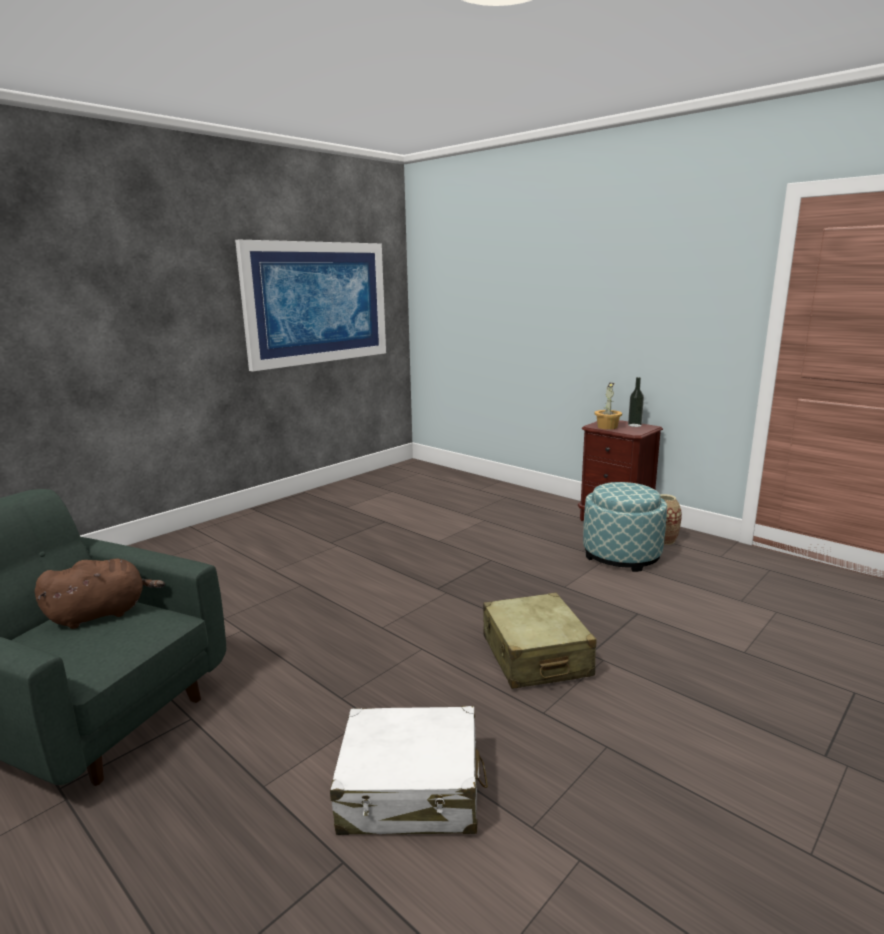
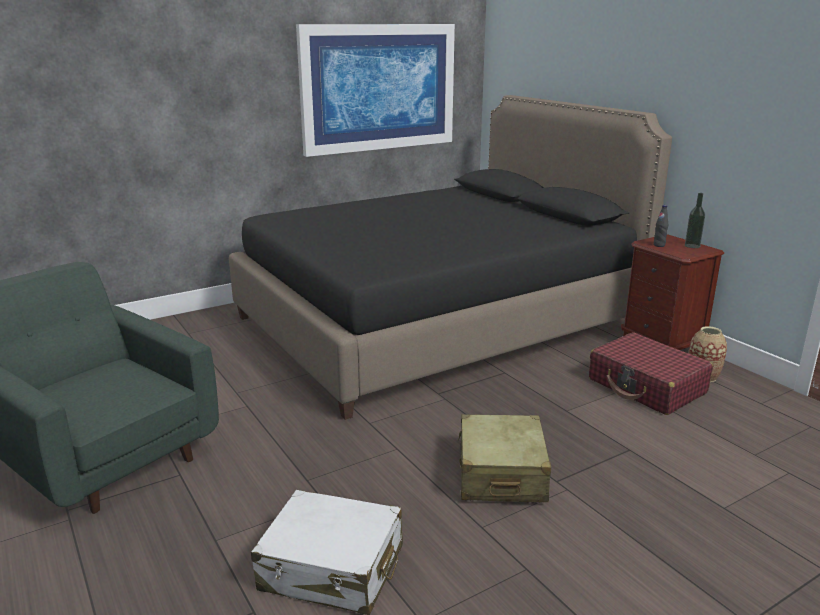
camera: 15 degrees right, 5 degrees up
(102, 614) = (117, 375): brown plush toy -> none
(404, 522) = (436, 322): none -> black bed
(607, 427) = (659, 245): potted plant -> black bottle
(621, 555) = (646, 386): ottoman -> red suitcase

